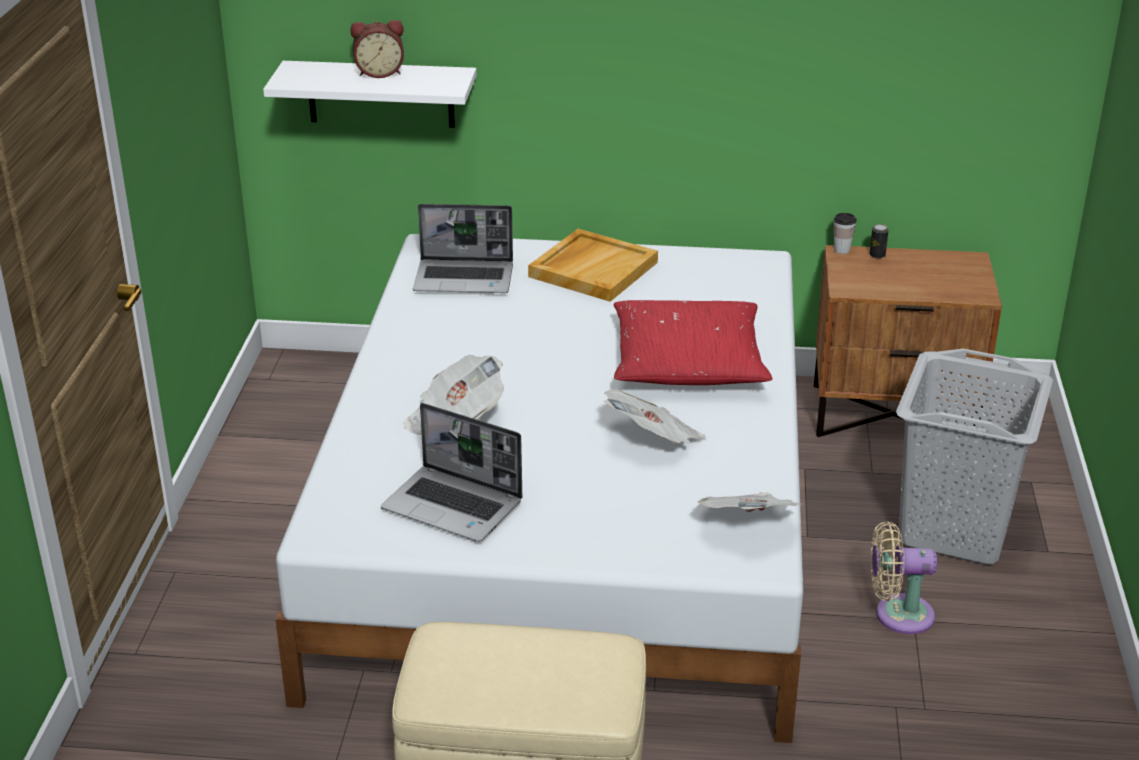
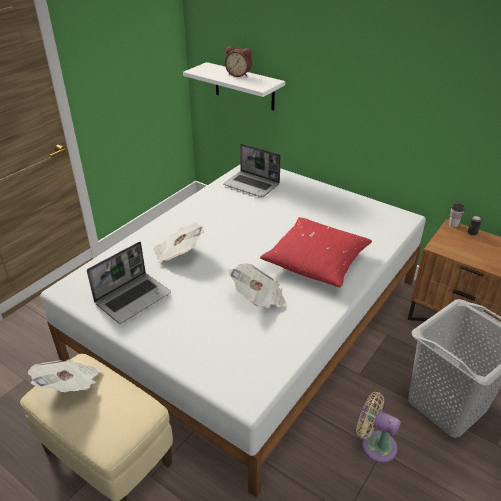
camera: 30 degrees right, 5 degrees up
(454, 506) = (133, 298): laptop -> laptop turned 105 degrees counterclockwise
(593, 269) = (315, 197): beige tray -> none
(748, 524) = (261, 369): newspaper -> newspaper (70, 386)

